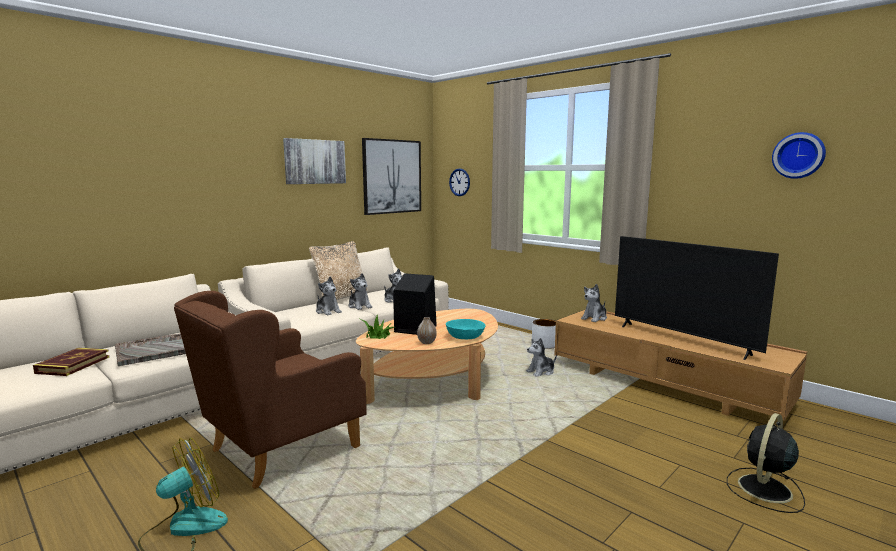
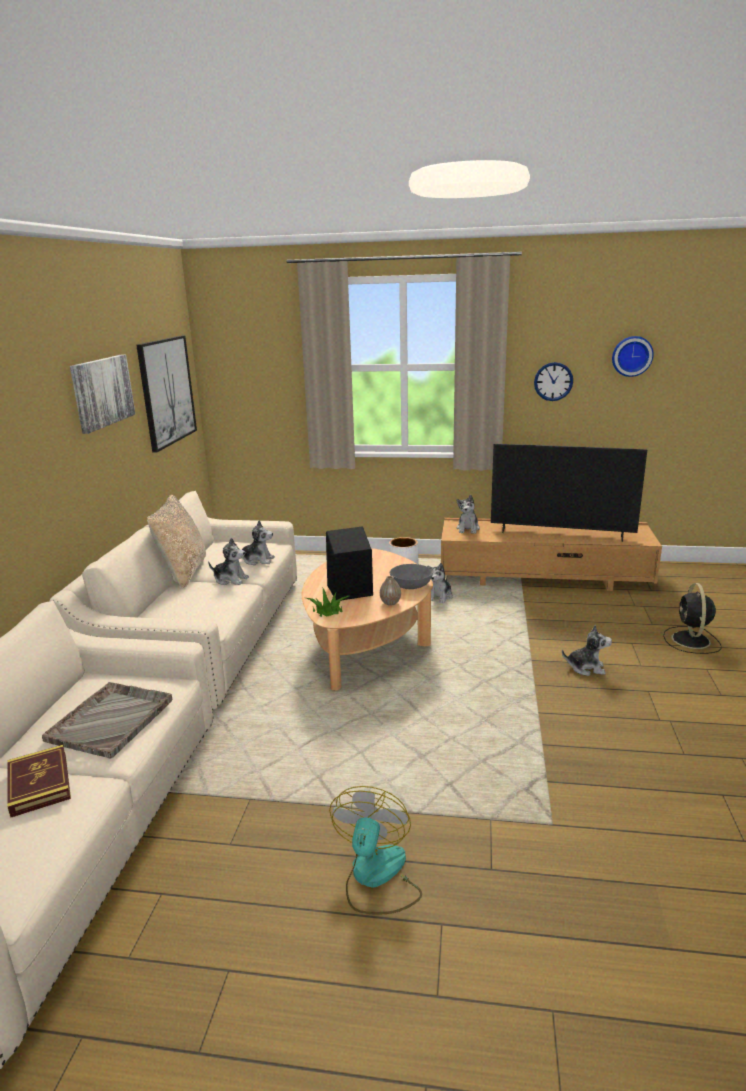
camera: 35 degrees left, 10 degrees up
(279, 449) = (331, 770): brown armchair -> none
(328, 311) = (211, 598): plush toy -> plush toy (586, 668)
(459, 182) = (245, 387): wall clock -> wall clock (553, 381)
(465, 336) = (411, 584): turquoise bowl -> grey bowl

